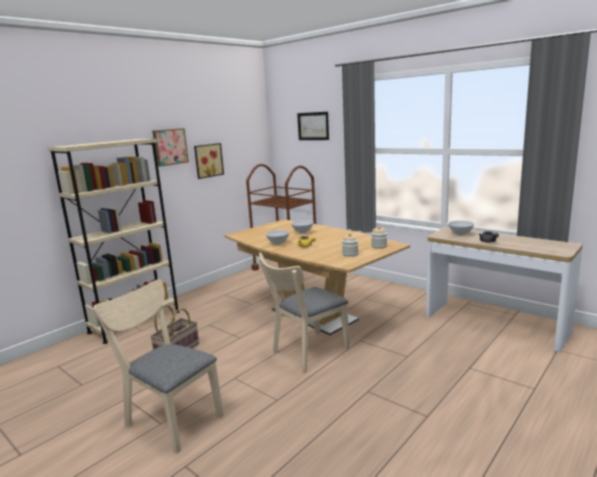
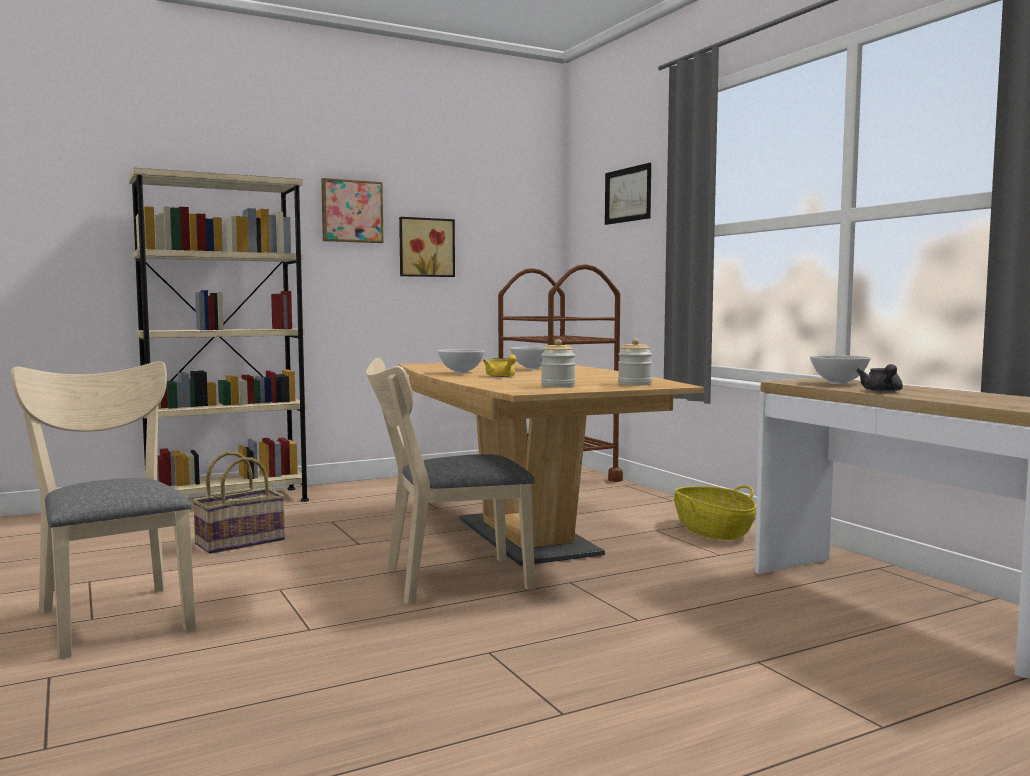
camera: 20 degrees right, 10 degrees down
(388, 294) = (712, 531): none -> basket

